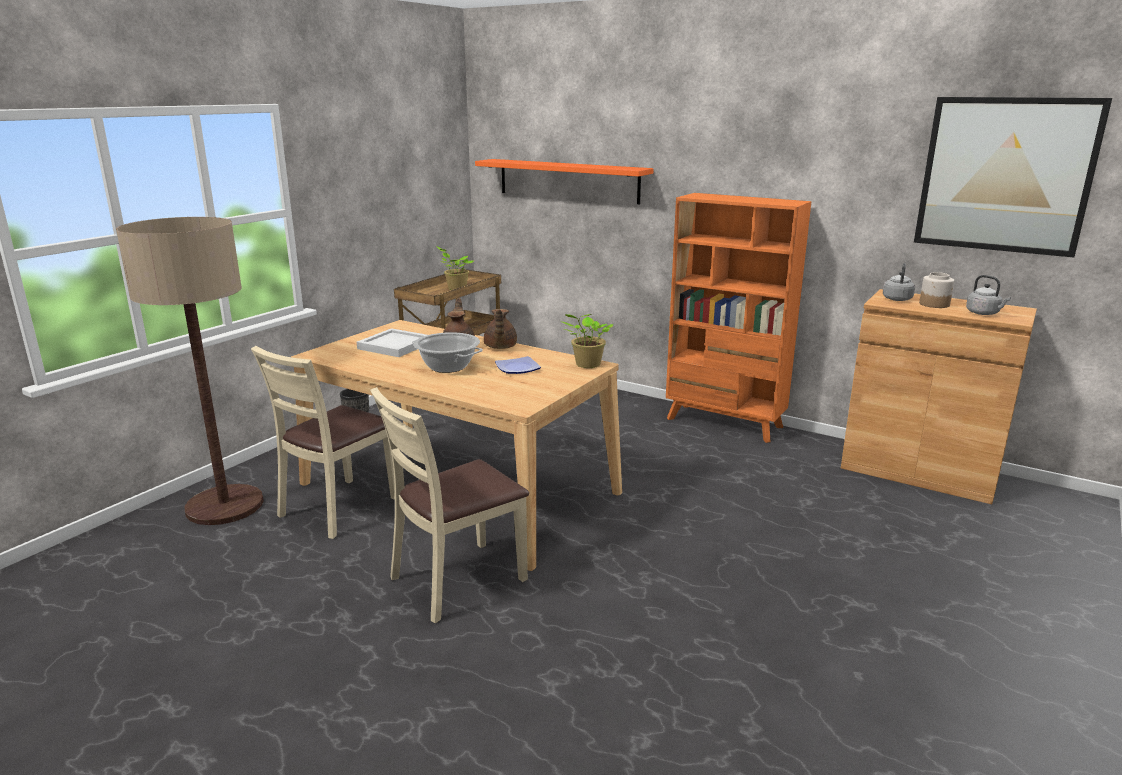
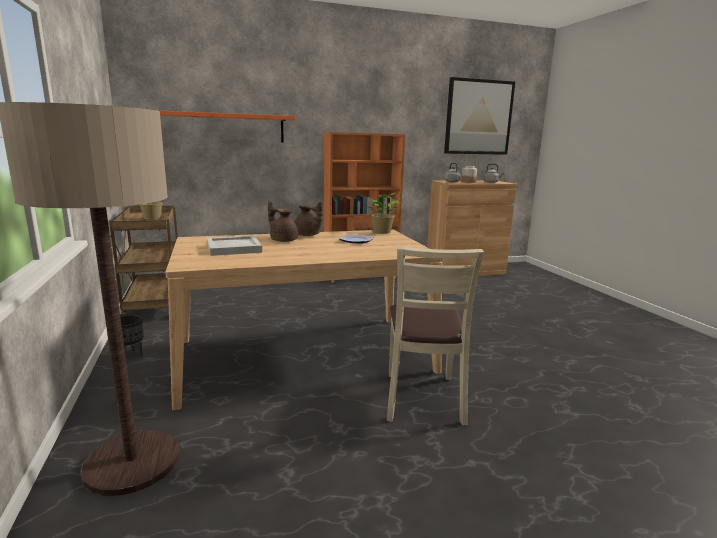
camera: 50 degrees left, 5 degrees down
(338, 508) = (249, 406): beige chair -> none
(447, 367) = (315, 249): cooking pot -> none

